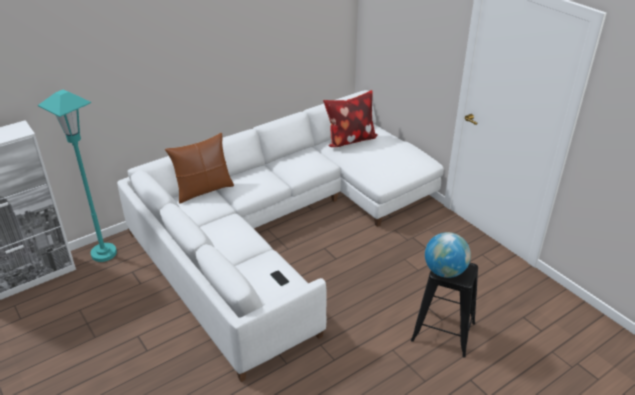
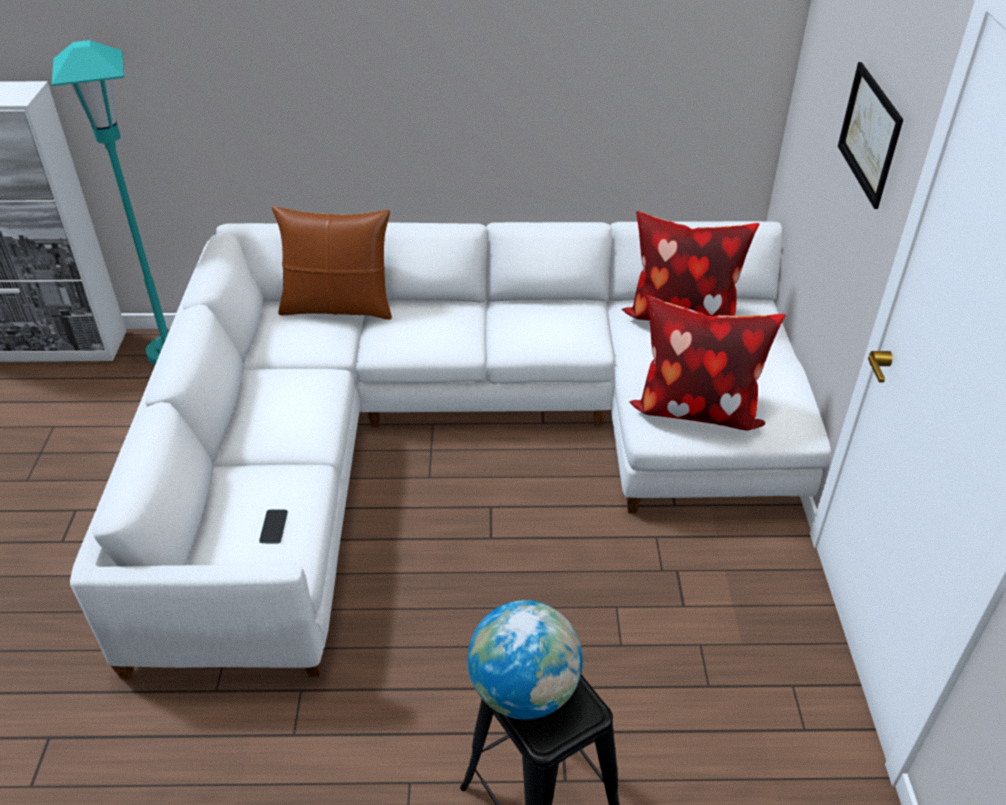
camera: 35 degrees right, 5 degrees up
(388, 171) = (696, 409): none -> pillow
(426, 38) = (869, 134): none -> picture

